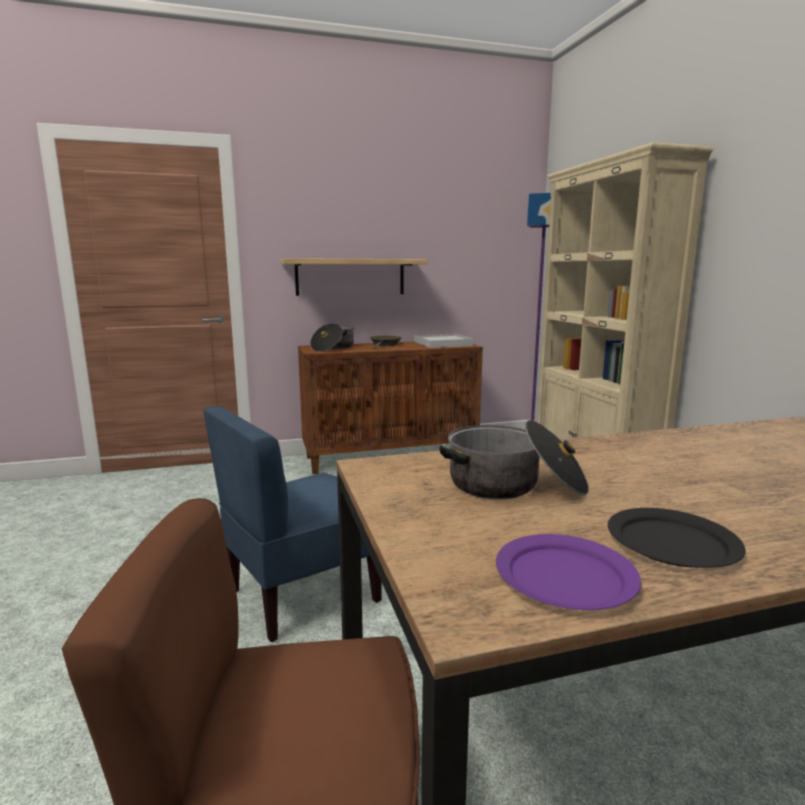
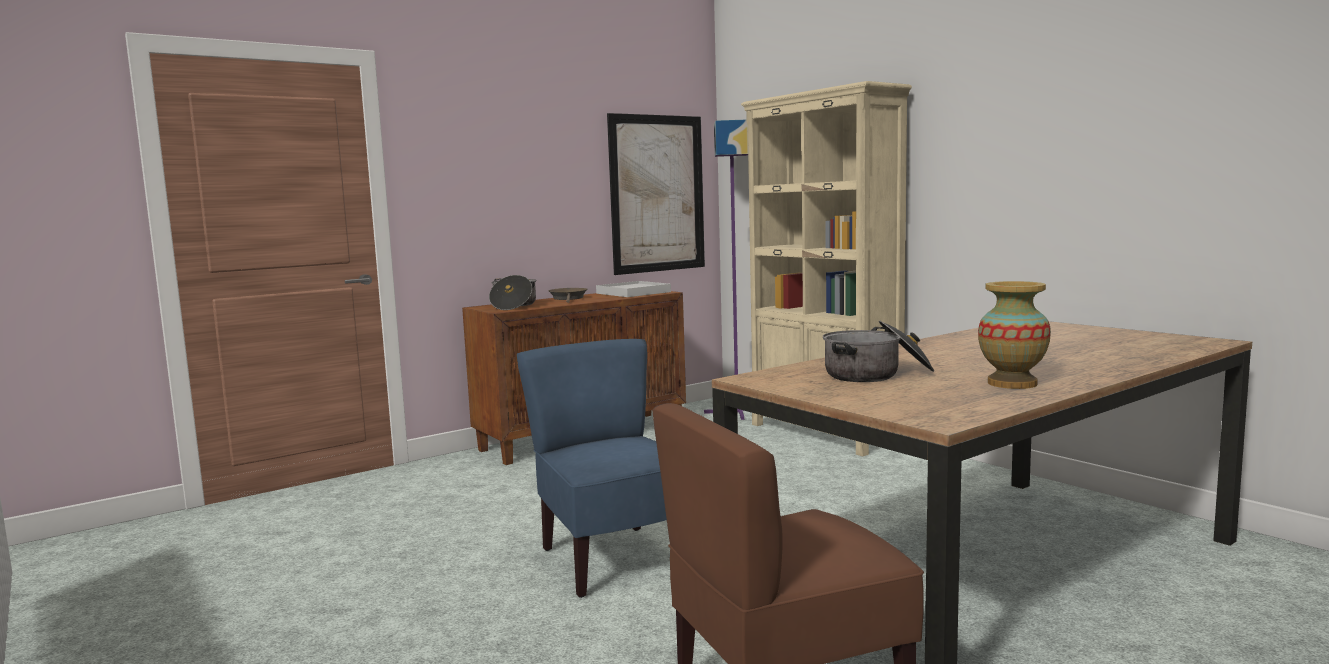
camera: 20 degrees left, 5 degrees down
(302, 595) = (614, 559): blue chair -> blue chair turned 120 degrees clockwise
(350, 277) = (518, 219): shelf -> none
(480, 260) = (657, 194): none -> picture
(564, 576) = (970, 402): purple plate -> none
(671, 542) = (1011, 384): black plate -> vase

